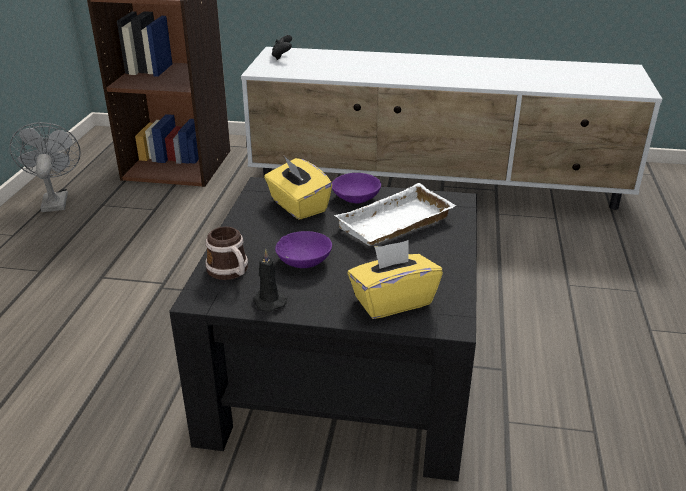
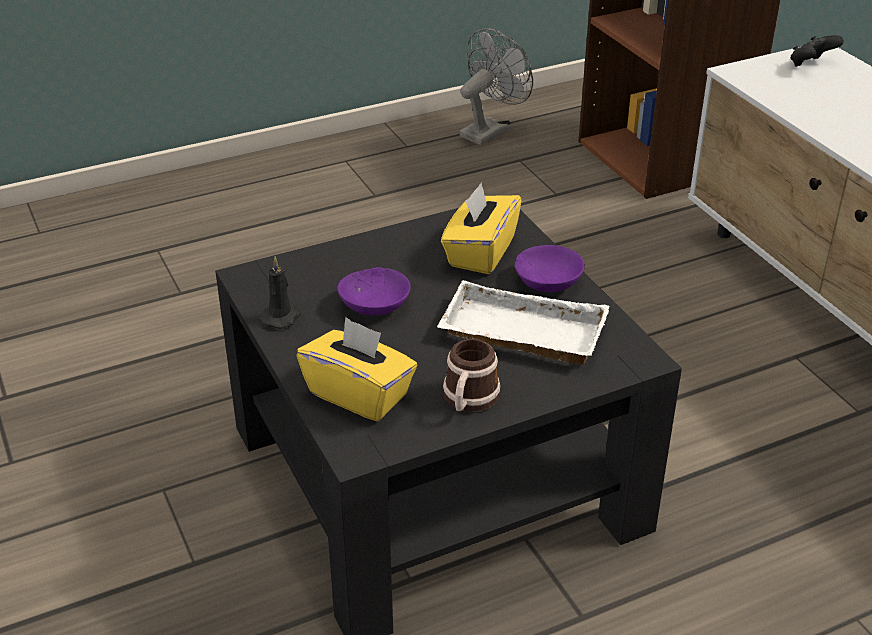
camera: 55 degrees right, 5 degrees up
(230, 272) = (307, 272): mug -> mug (468, 401)

